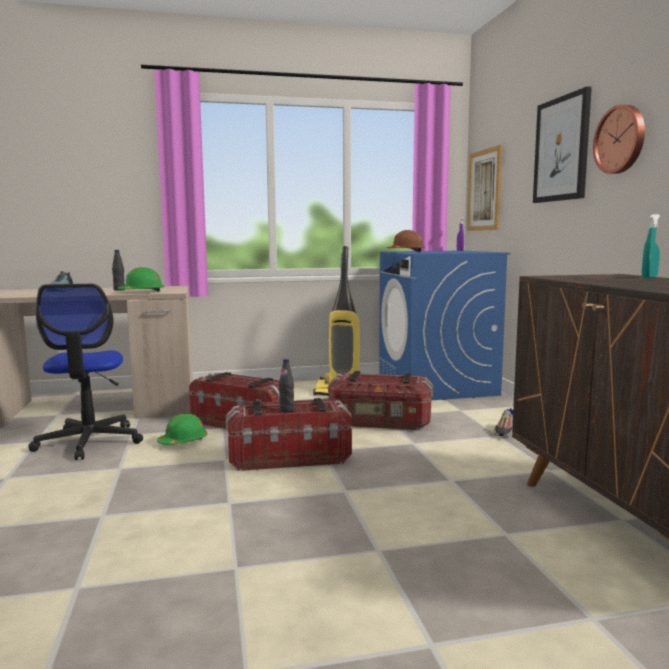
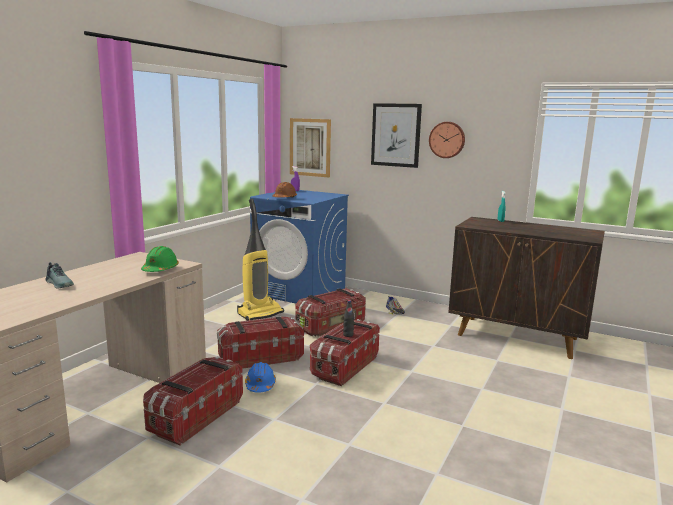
camera: 50 degrees left, 5 degrees up
(89, 442) = (195, 416): office chair -> storage box
(119, 290) = (117, 271): black bottle -> none
(183, 441) = (260, 385): green hard hat -> blue hard hat

